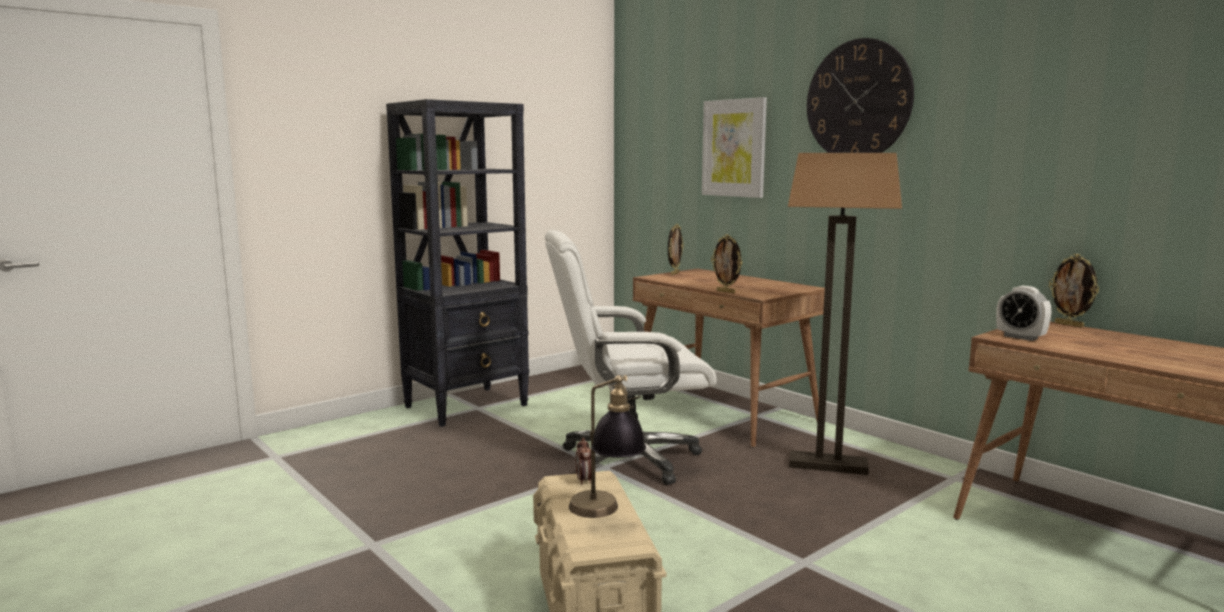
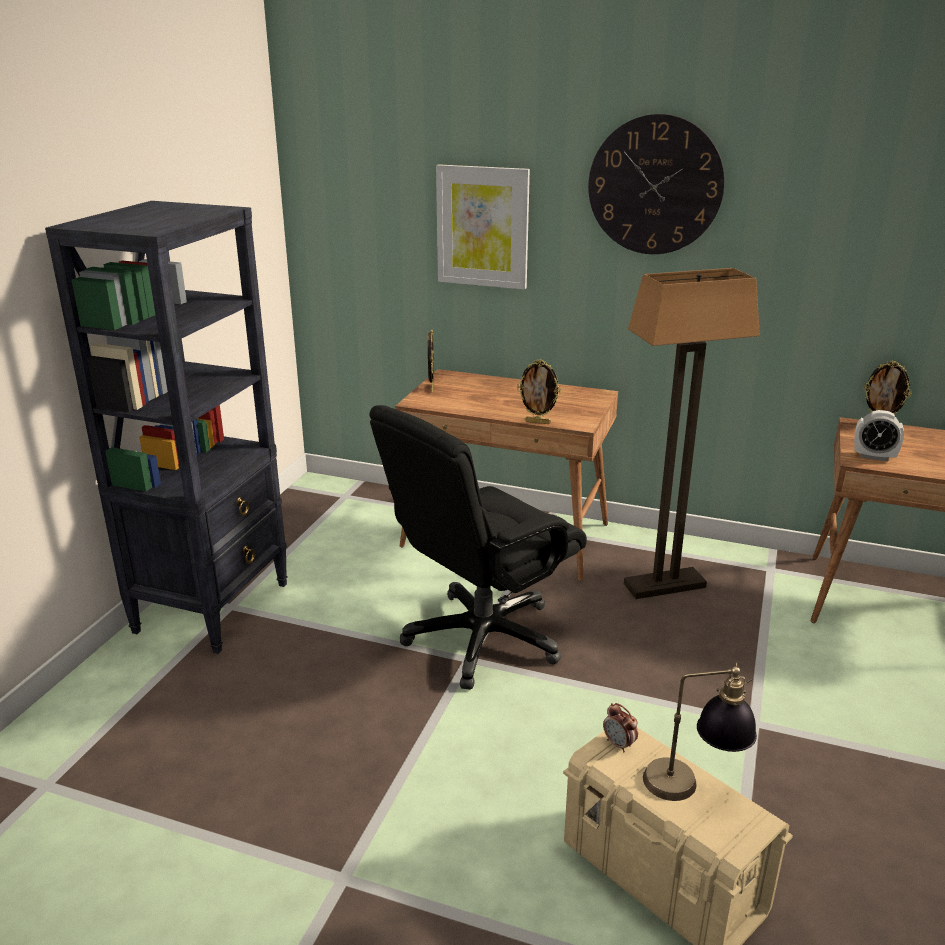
camera: 30 degrees left, 15 degrees up
(628, 459) = (482, 638): white office chair -> black office chair

